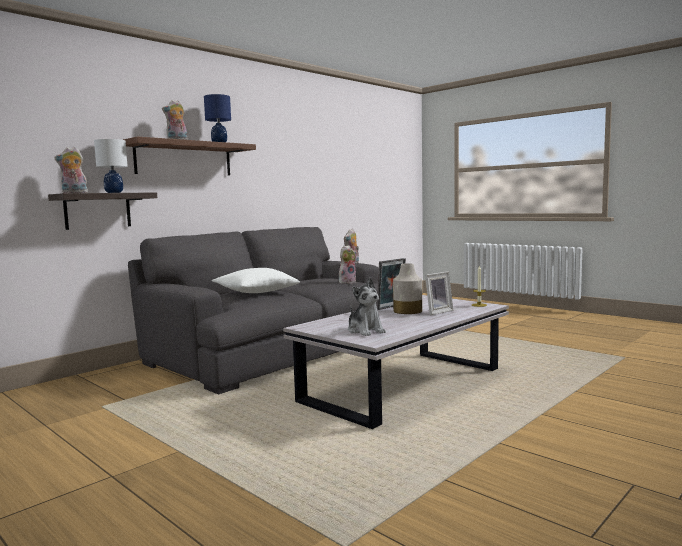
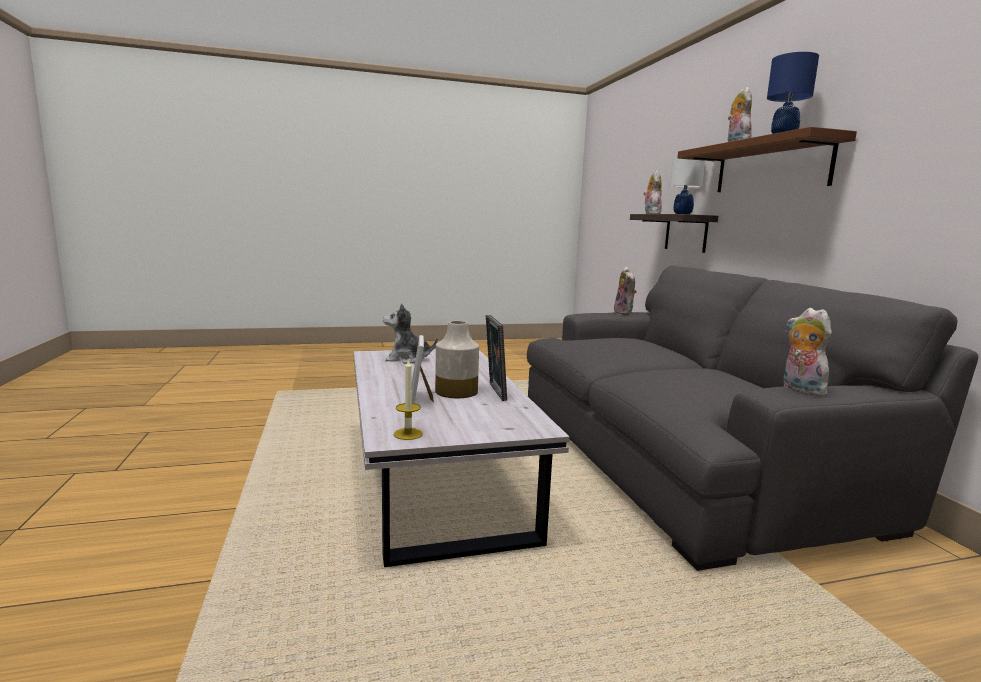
camera: 120 degrees right, 5 degrees up
(255, 292) = (627, 346): white pillow -> none
(347, 282) = (683, 392): plush toy -> plush toy (624, 313)

